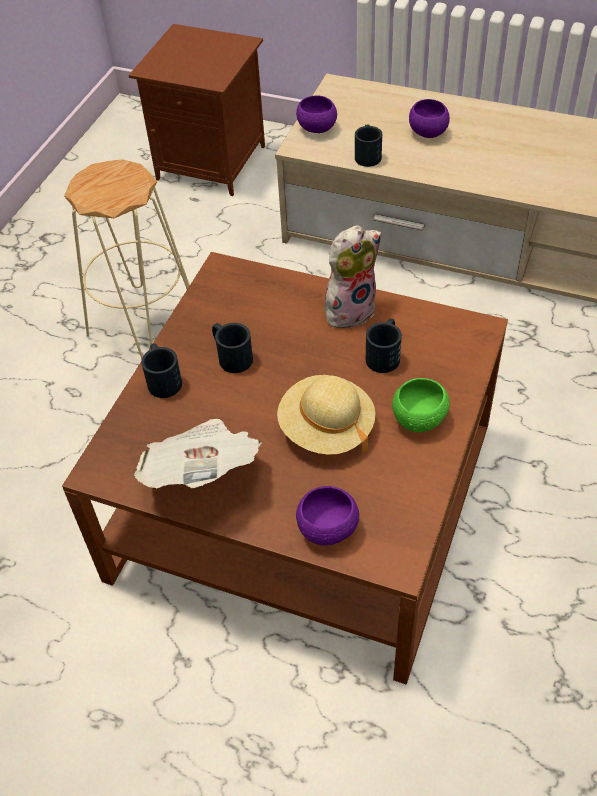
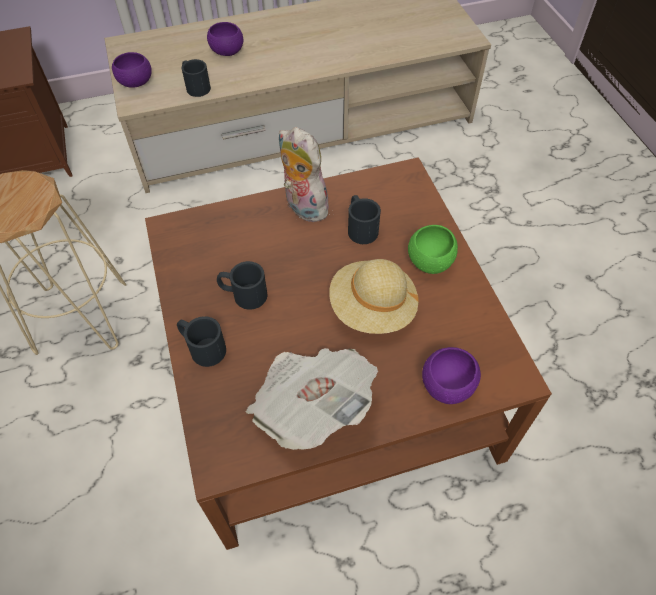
camera: 40 degrees left, 5 degrees up
(350, 309) = (303, 207): plush toy -> plush toy turned 60 degrees counterclockwise

